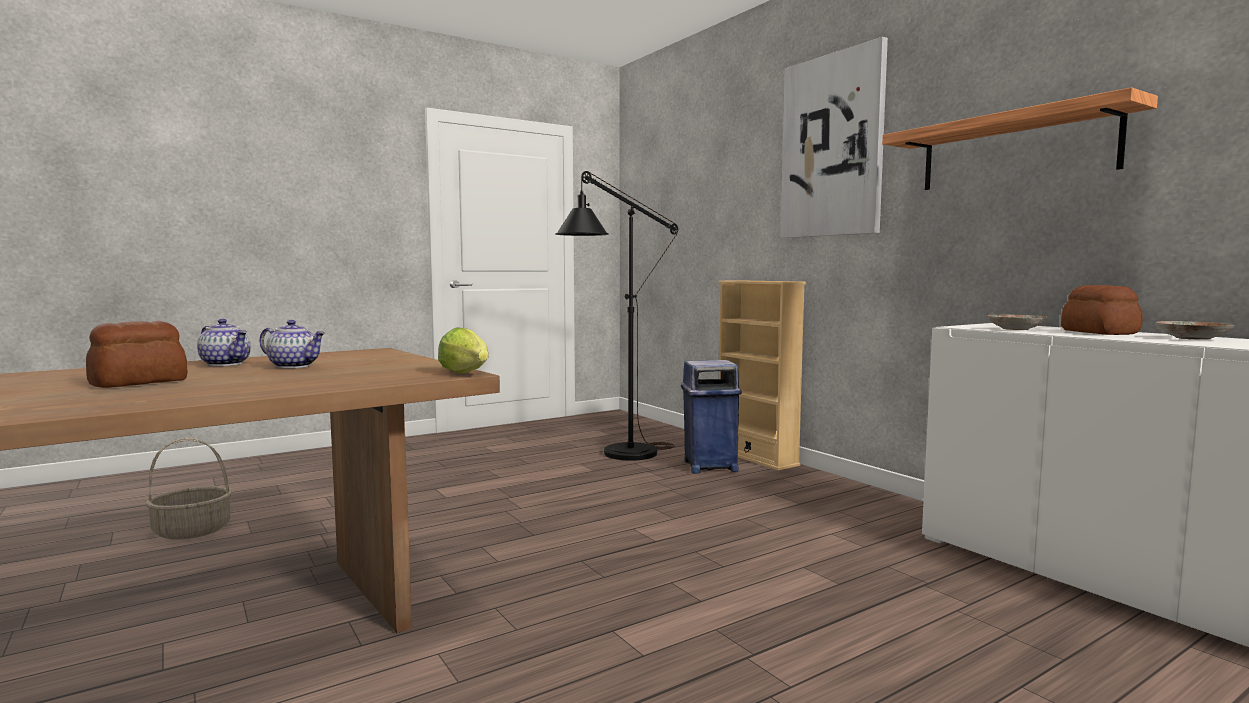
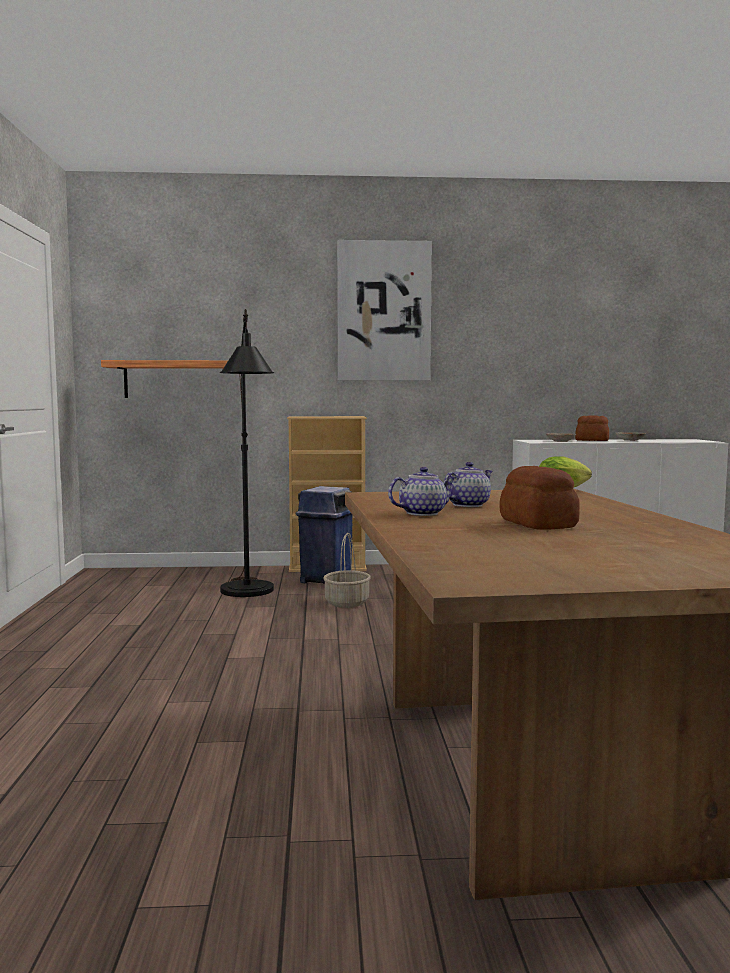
camera: 60 degrees left, 0 degrees up
(191, 531) = (189, 772): basket -> basket (347, 603)
(1015, 150) = (522, 335): shelf -> shelf (184, 380)

